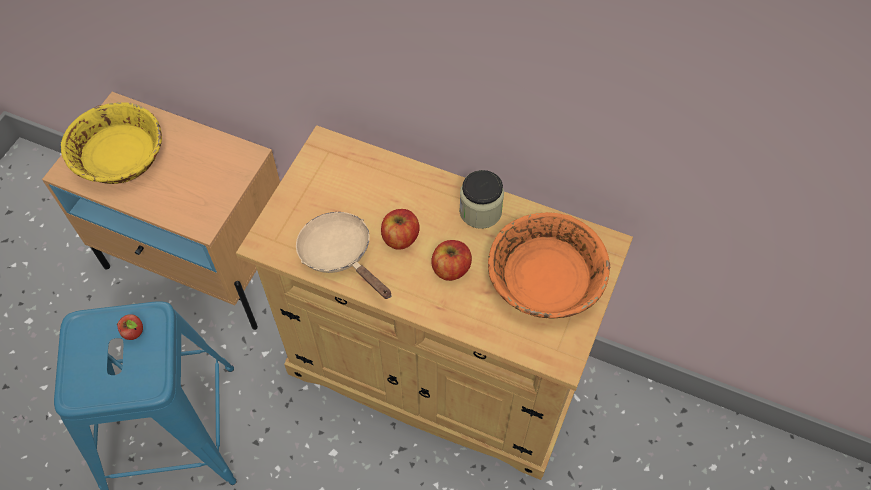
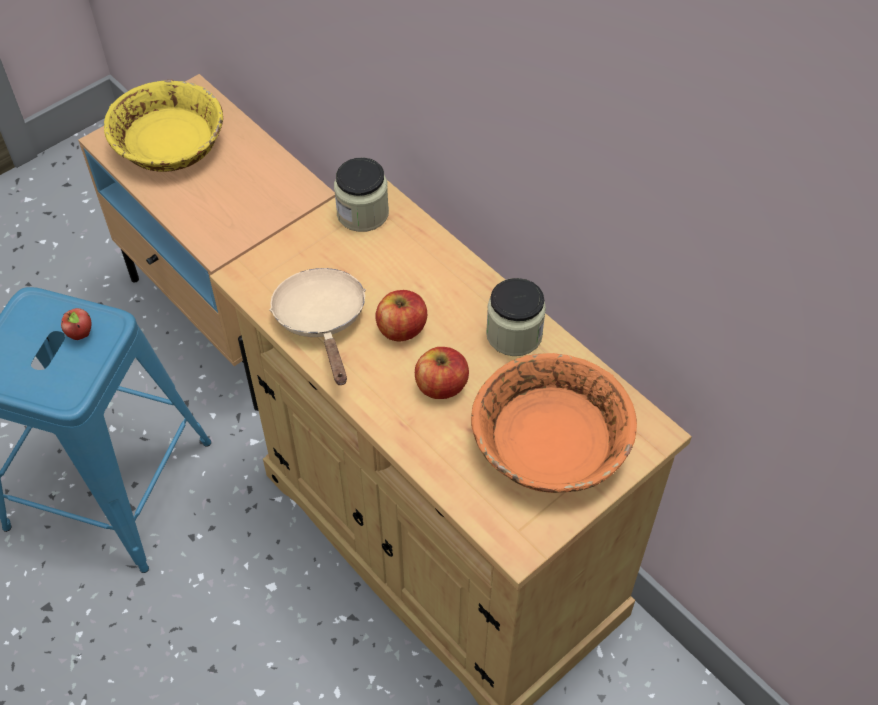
camera: 25 degrees right, 5 degrees down
(324, 161) = (362, 213): none -> jar

